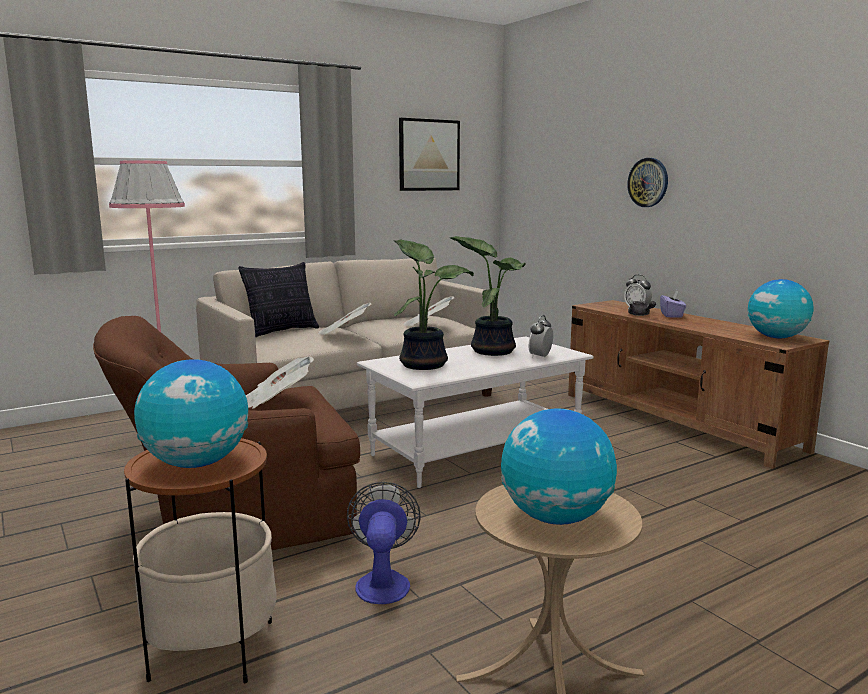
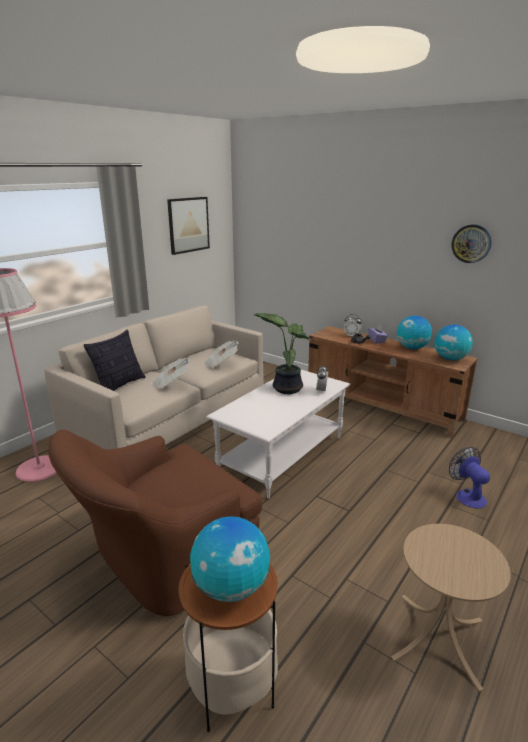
camera: 20 degrees left, 10 degrees up
(275, 402) = (182, 473): newspaper -> none
(383, 581) = (300, 590): fan -> fan (467, 495)
(424, 364) = (255, 411): potted plant -> none
(555, 518) = (458, 564): globe -> globe (412, 348)
(648, 182) = (354, 251): wall clock -> wall clock (471, 243)

